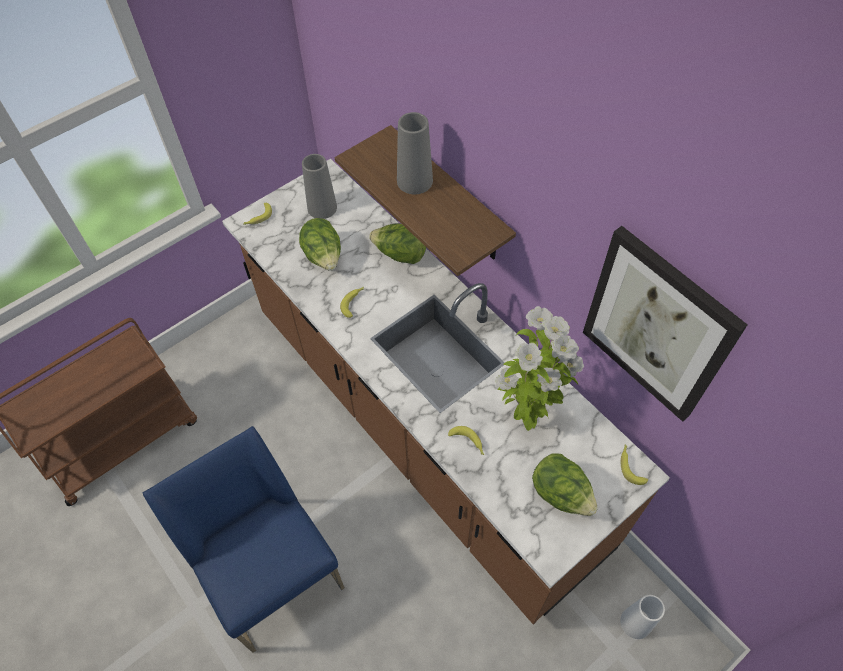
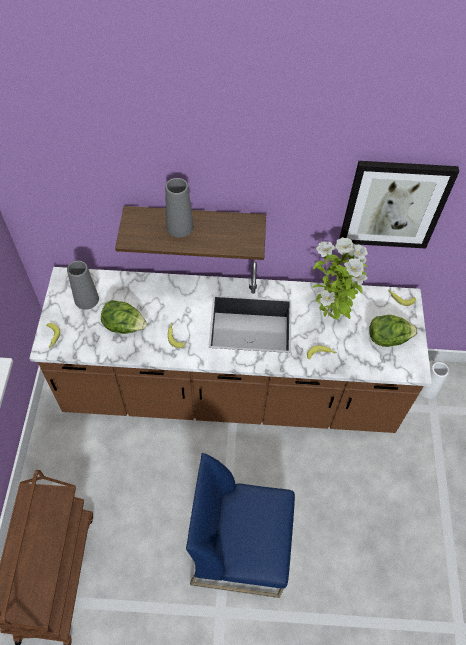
camera: 50 degrees left, 0 degrees up
(400, 254) = (168, 289): lettuce -> none

